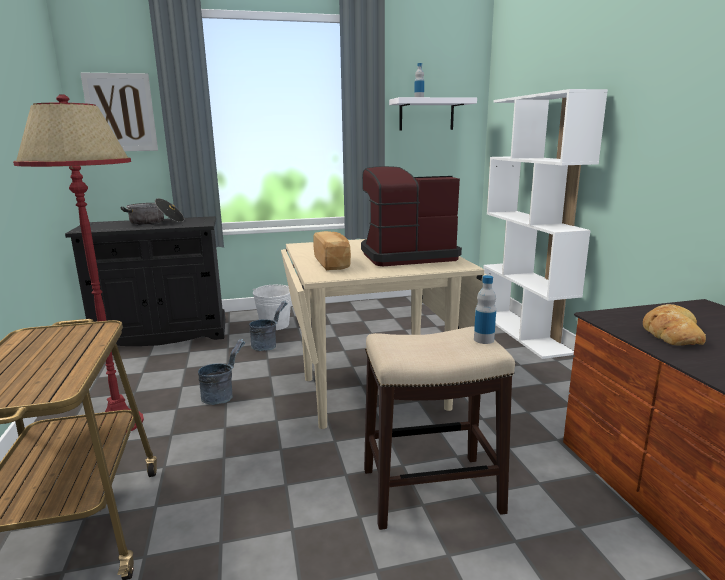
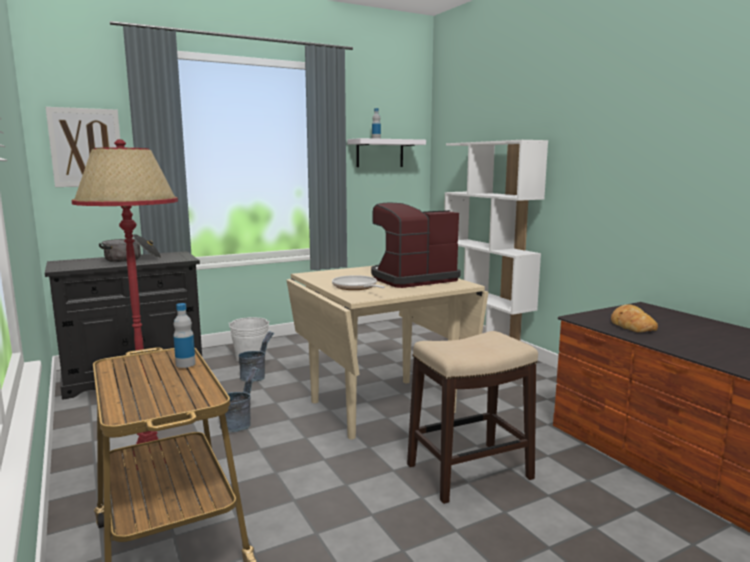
camera: 15 degrees left, 5 degrees down
(333, 263) = (356, 287): bread -> frying pan
(483, 340) = (508, 339): bottle -> bottle (185, 364)

